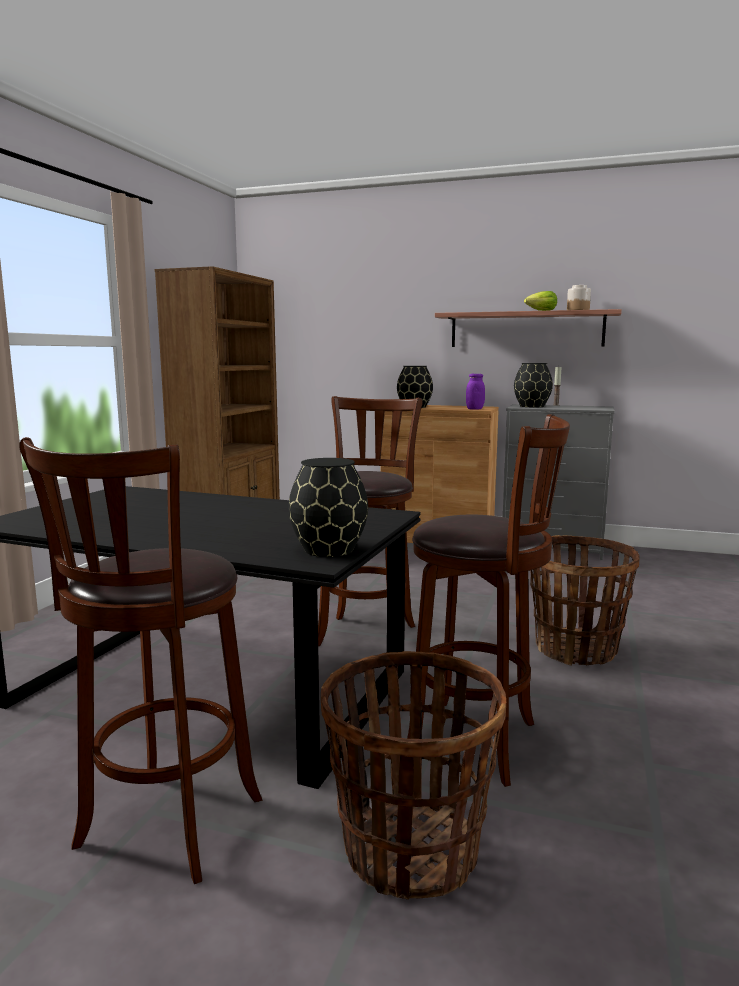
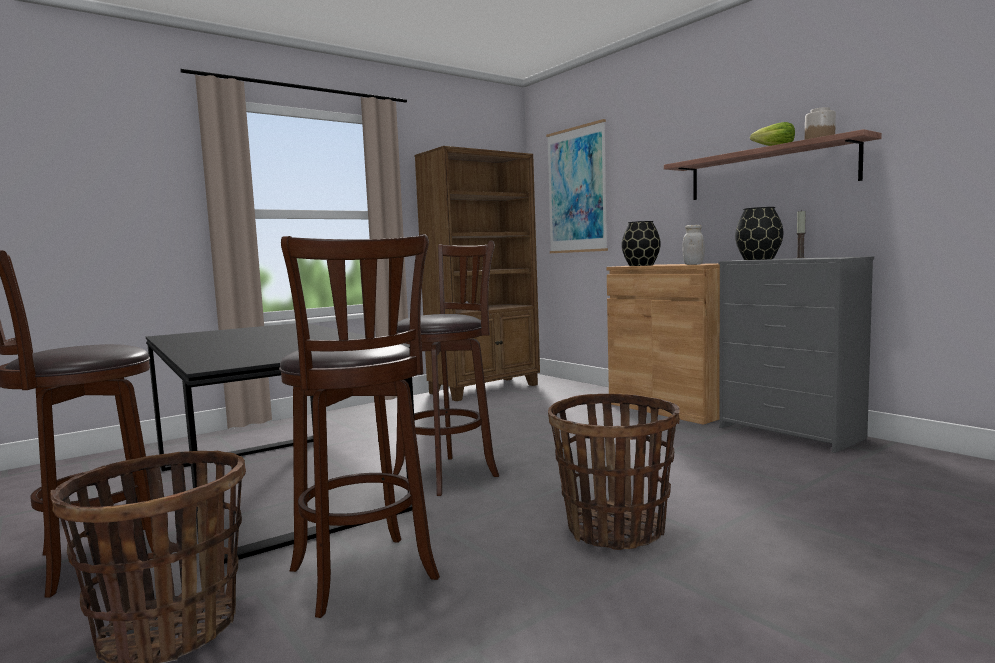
camera: 35 degrees right, 5 degrees down
(311, 323) = (577, 190): none -> picture
(329, 549) = (248, 361): black vase -> none
(474, 409) = (693, 264): purple jar -> white jar

